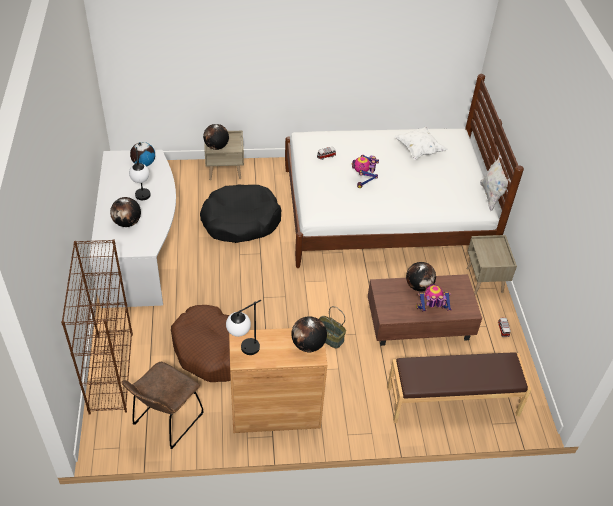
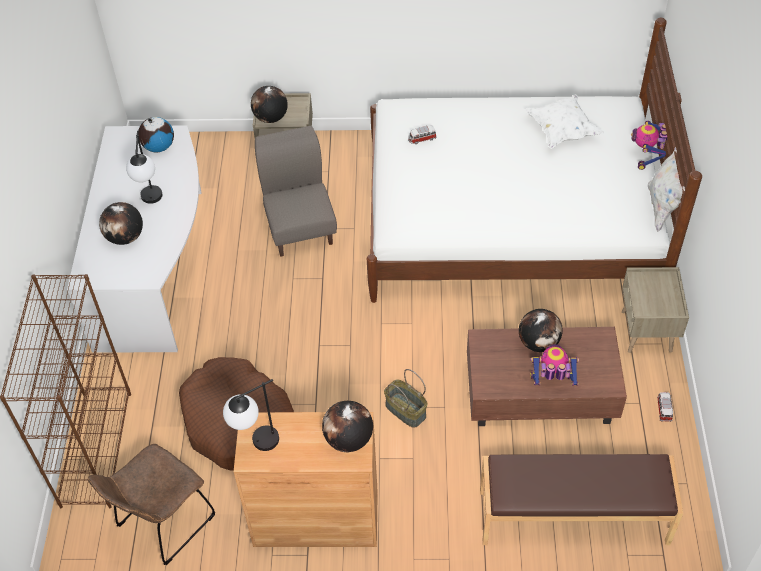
camera: 10 degrees right, 5 degrees up
(240, 221) = (300, 228): black dog bed -> grey chair
(364, 180) = (473, 177): toy robot -> toy robot (647, 157)

